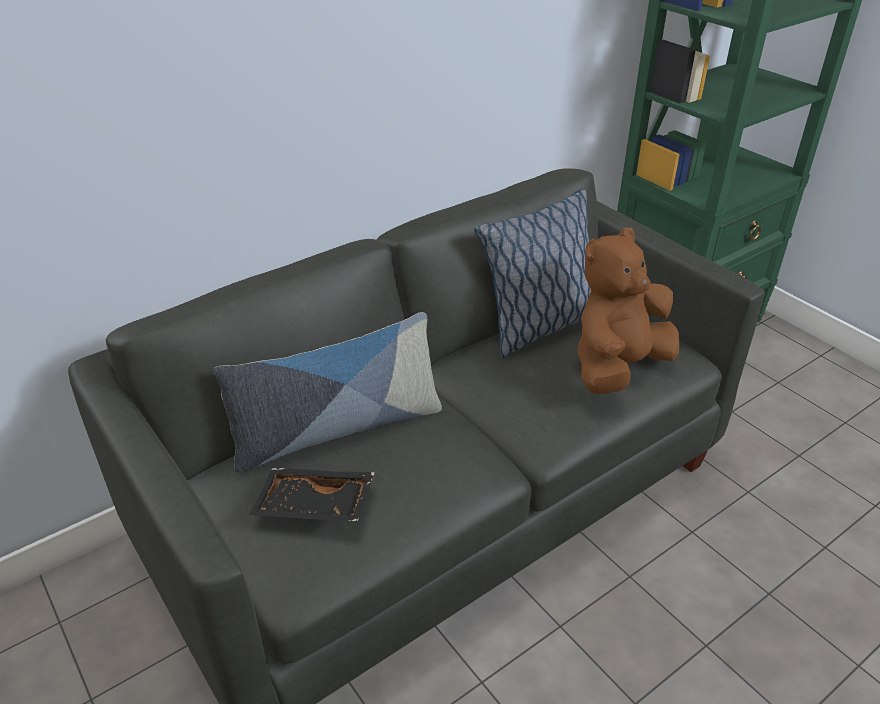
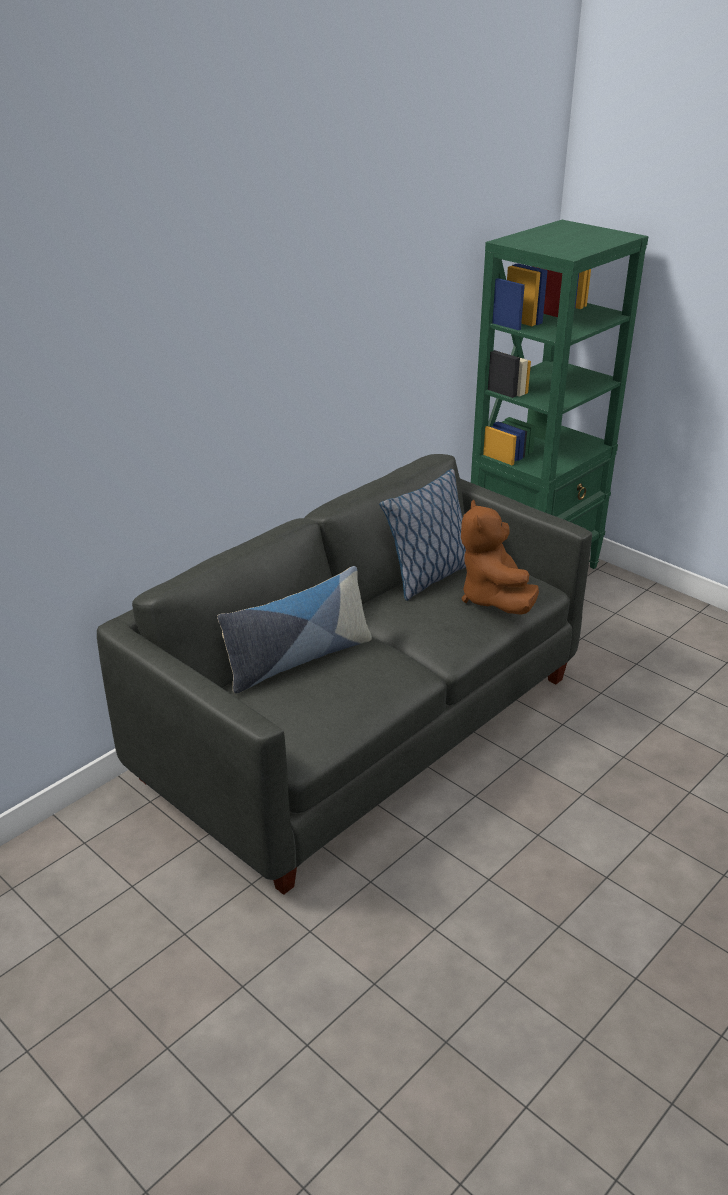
camera: 10 degrees left, 5 degrees down
(313, 507) = (299, 707): black tray -> none
(618, 367) = (493, 599): brown plush toy -> brown plush toy turned 45 degrees counterclockwise

